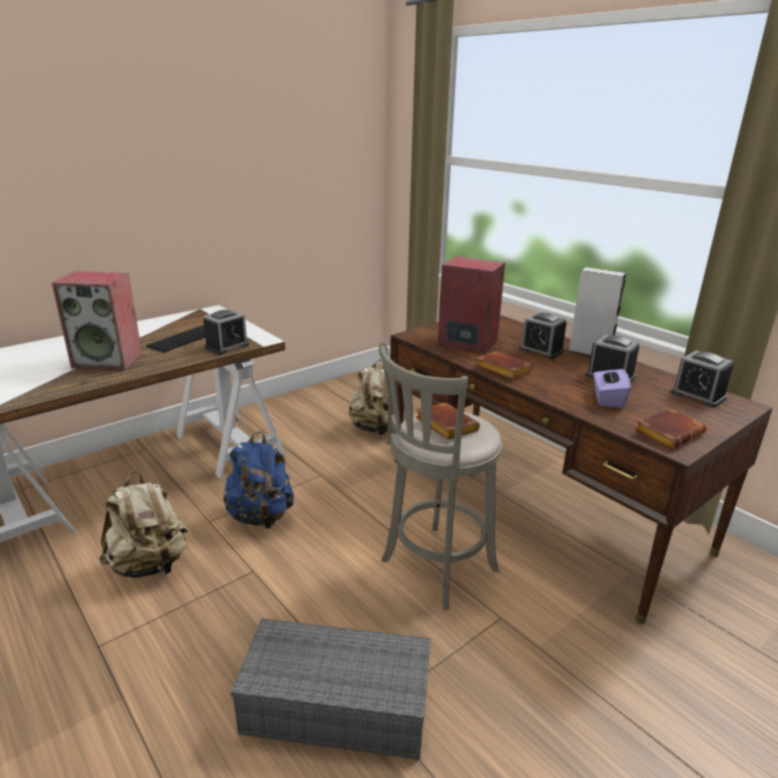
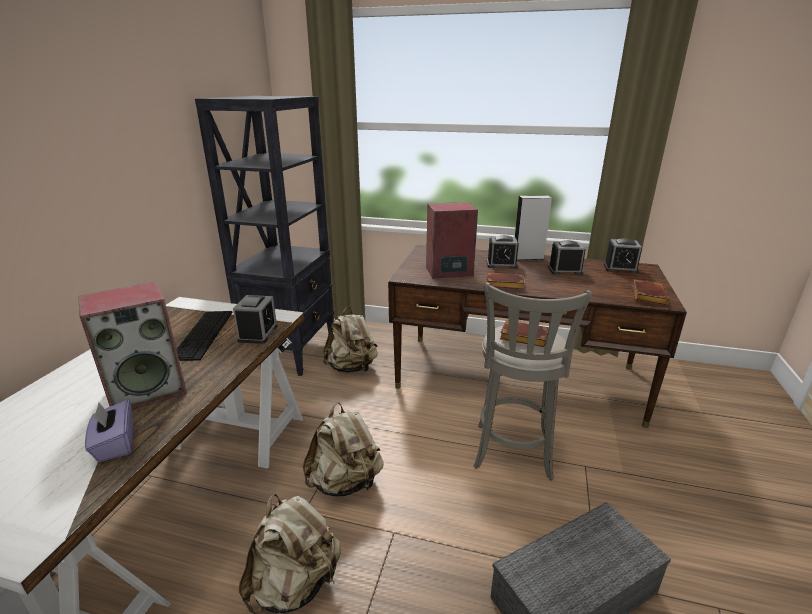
camera: 35 degrees left, 0 degrees up
(261, 516) = (345, 482): blue backpack -> beige backpack
(341, 395) = (292, 350): none -> black bookcase
(607, 399) = (588, 285): purple tissue box -> purple tissue box (115, 444)

